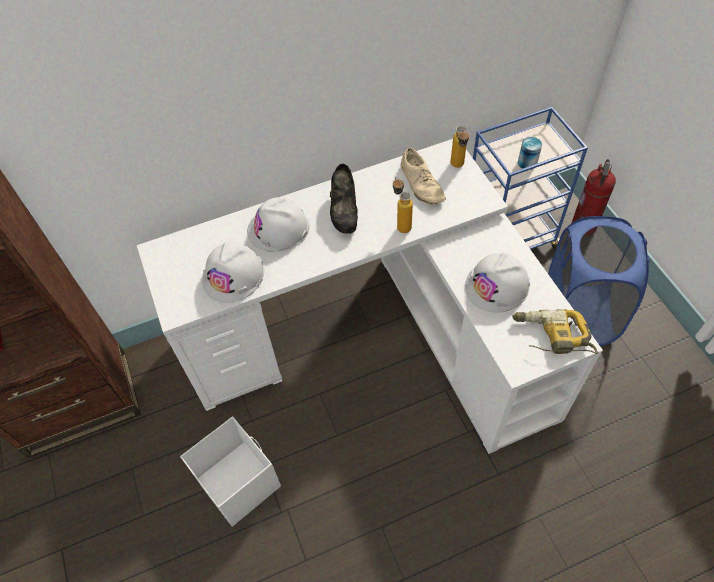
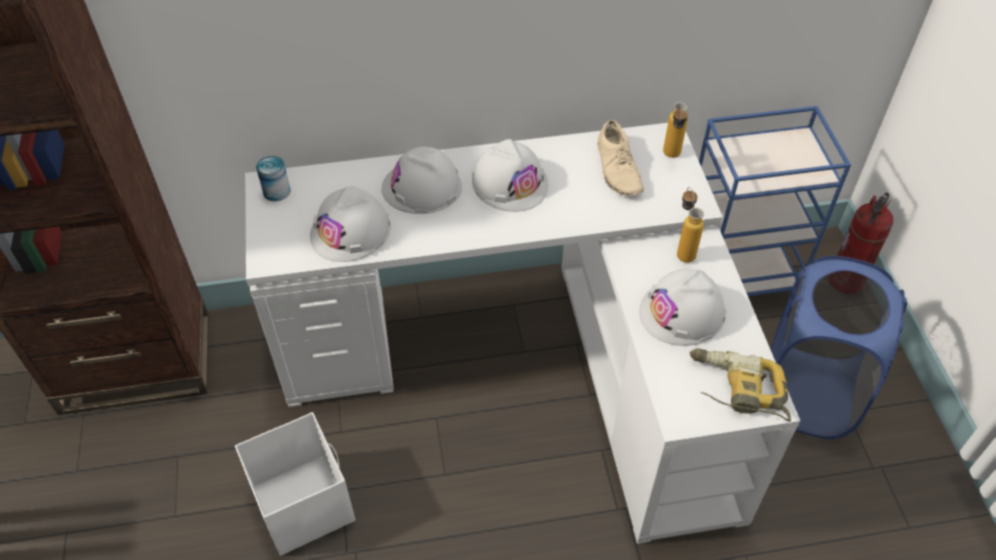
camera: 10 degrees right, 5 degrees down
(344, 212) = (510, 183): black shoe -> white hard hat
(401, 224) = (577, 211): bottle -> bottle (683, 250)
(527, 162) = (768, 171): can -> can (276, 191)

